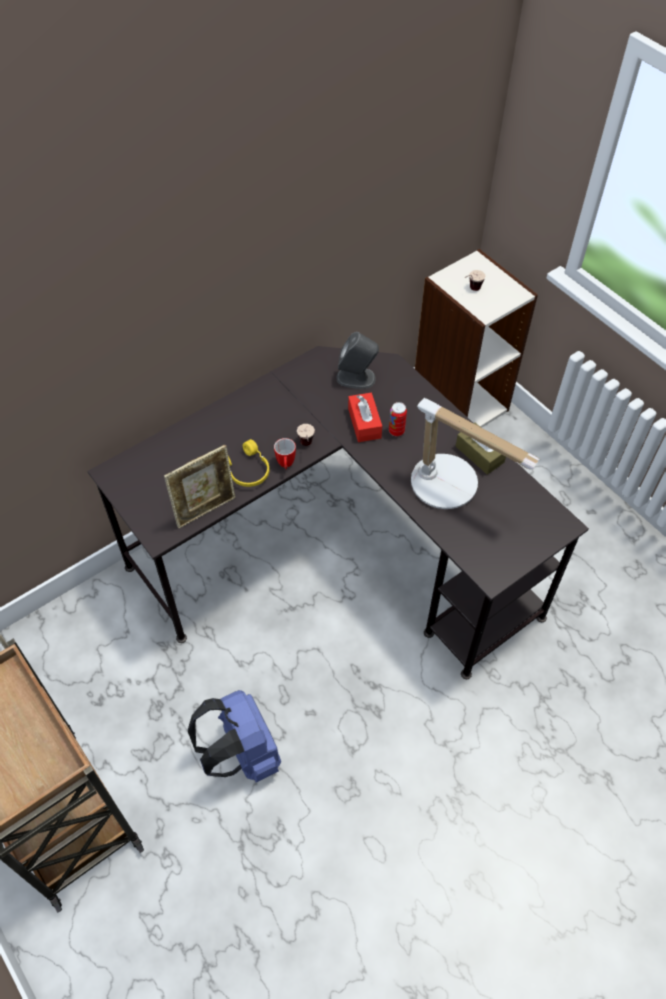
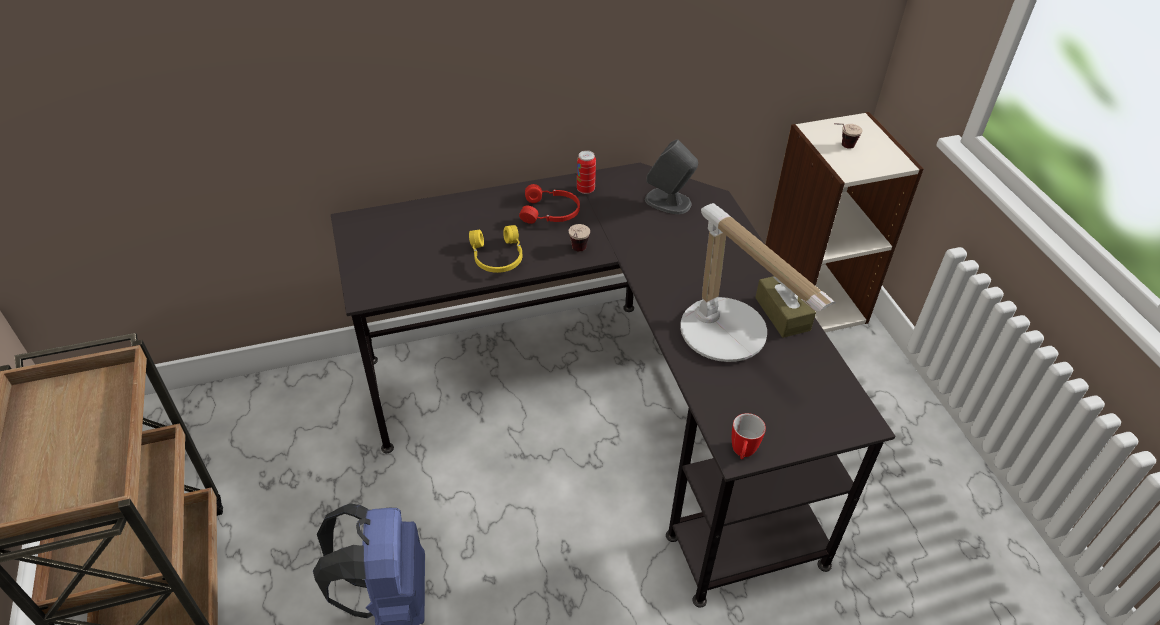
camera: 20 degrees right, 10 degrees down
(206, 510) = (430, 283): picture frame -> none
(269, 416) = (550, 213): none -> red headphones
(285, 465) = (543, 264): mug -> mug (742, 454)
(364, 423) = (655, 247): red tissue box -> none
(396, 431) = (690, 264): can -> can (585, 189)

